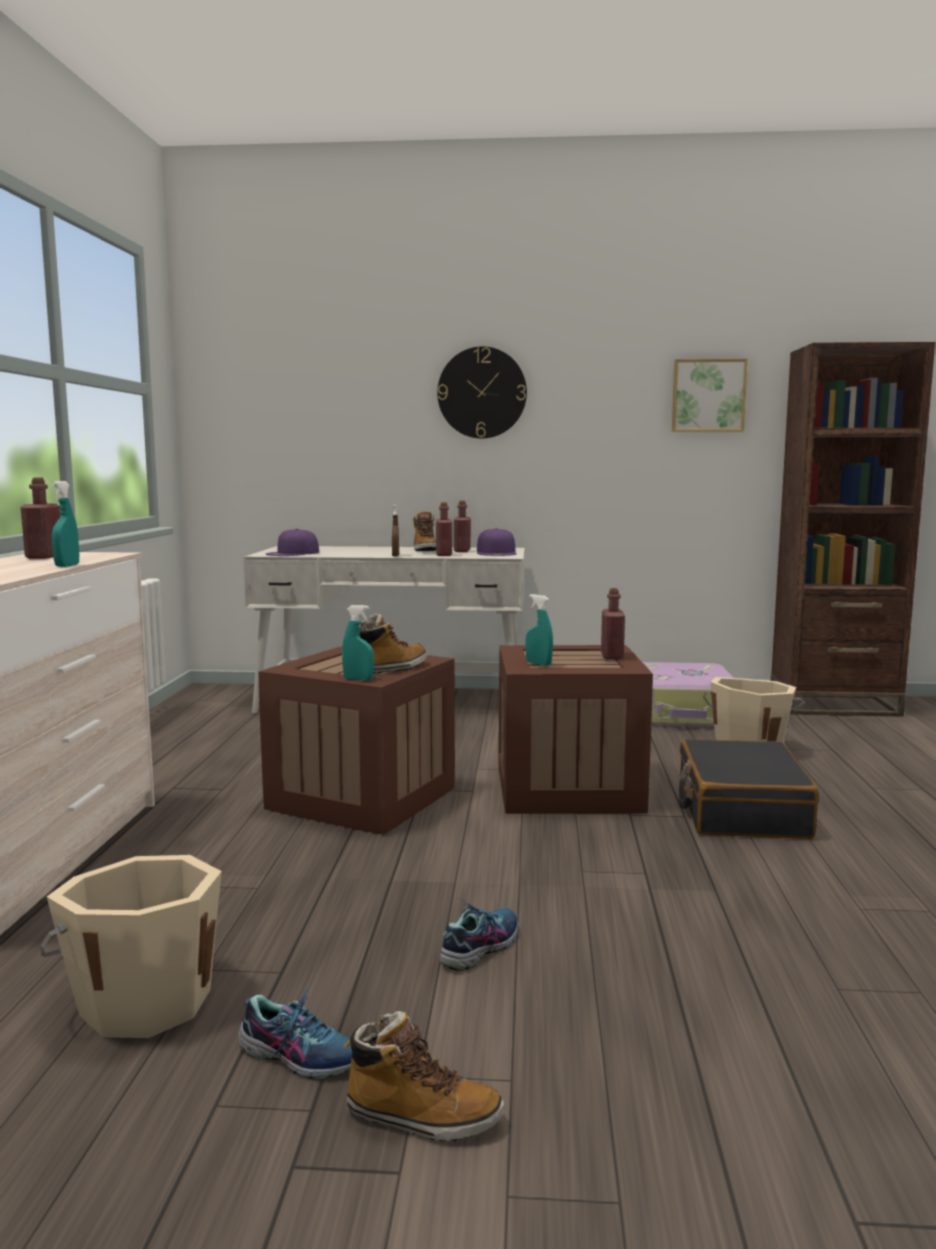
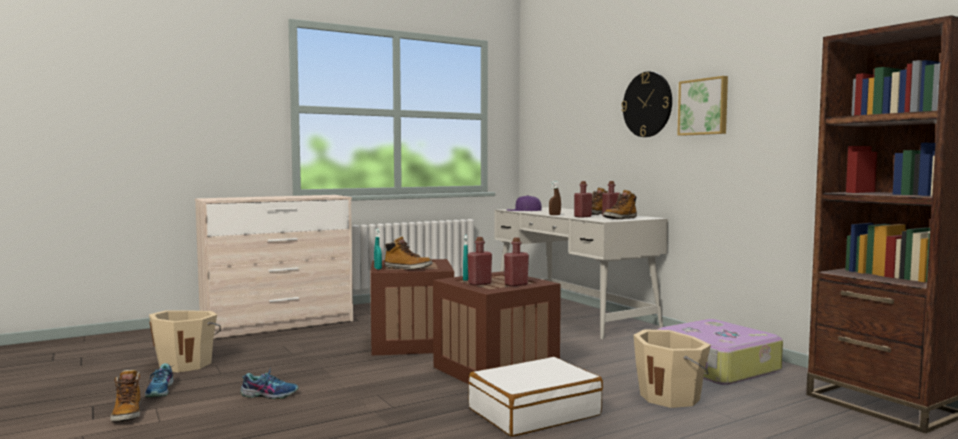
camera: 55 degrees right, 5 degrees down
(44, 557) = (315, 195): red bottle -> red bottle (479, 283)
(67, 566) = (289, 198): turquoise spray bottle -> none
(497, 553) = (620, 218): purple cap -> boot
(708, 396) = (797, 92): picture -> picture (704, 107)
(740, 810) = (534, 412): black suitcase -> white suitcase

